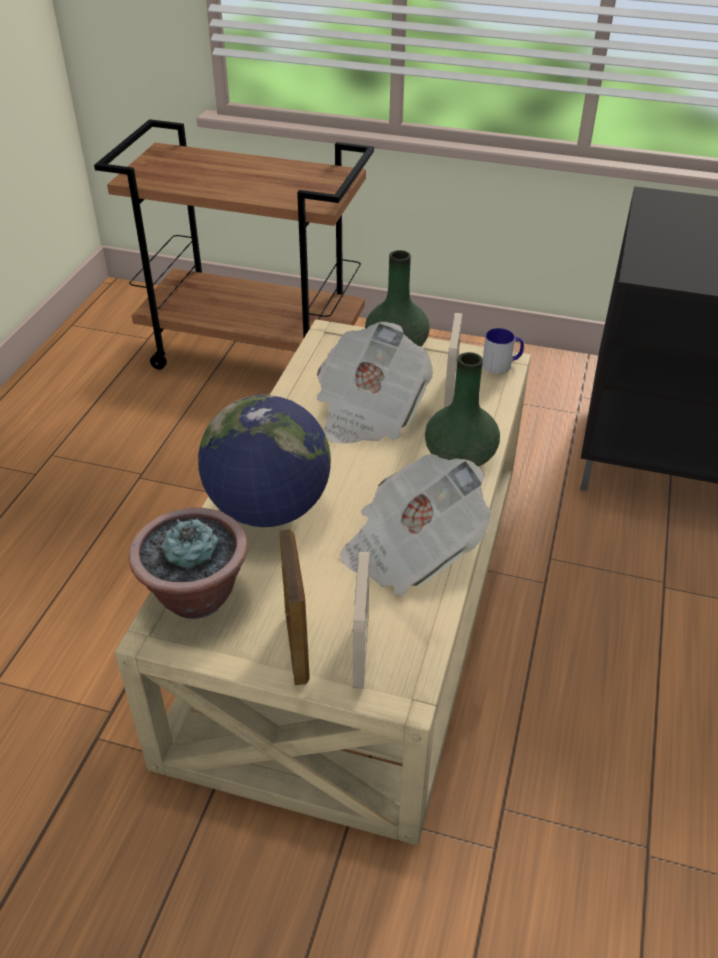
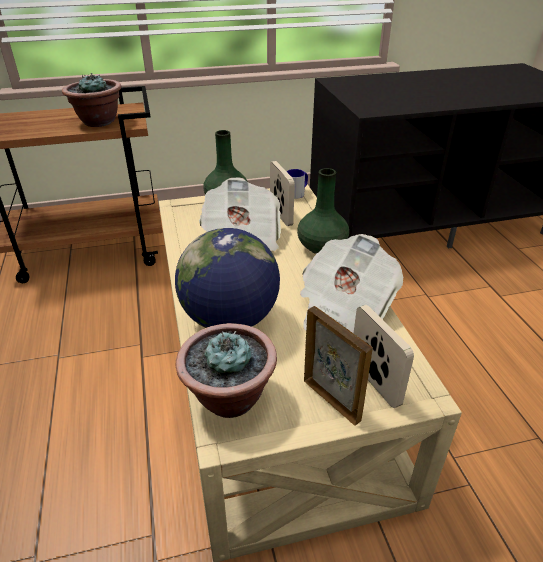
camera: 30 degrees left, 5 degrees down
(284, 189) = (98, 122): none -> potted plant

